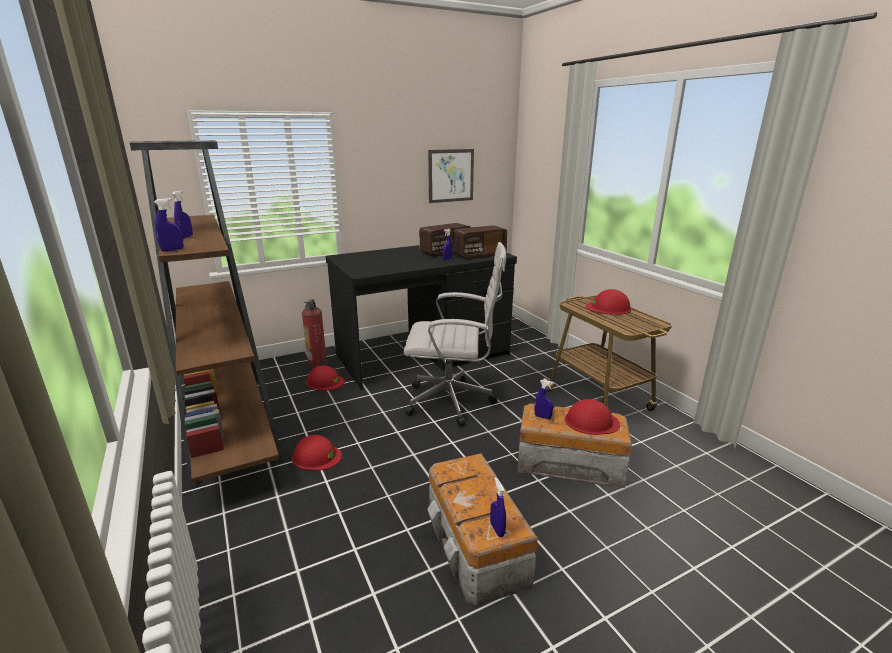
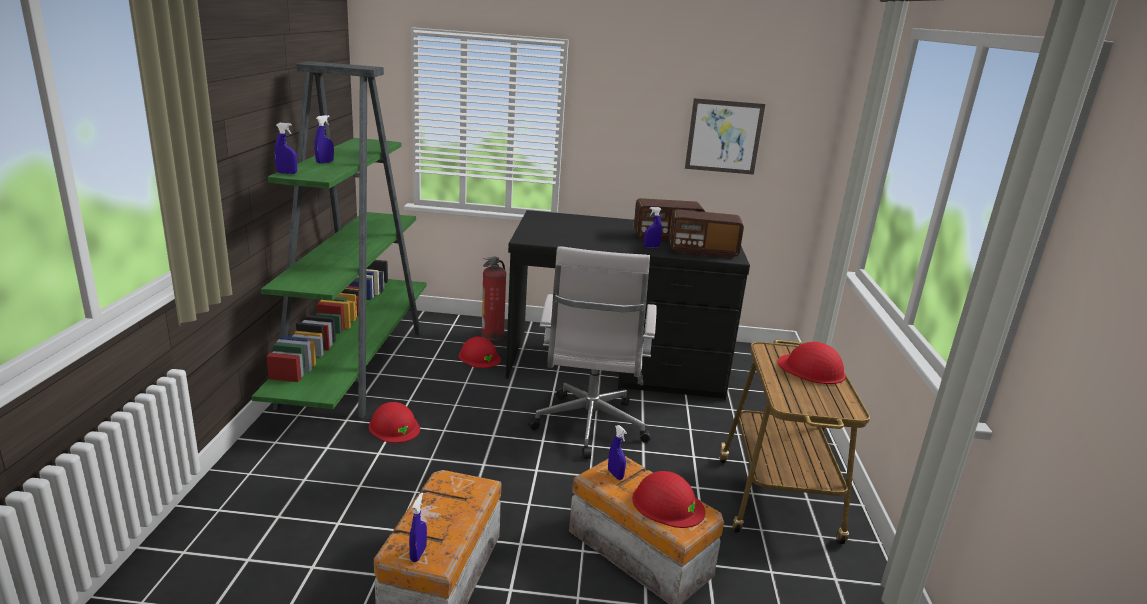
camera: 30 degrees right, 0 degrees up
(228, 423) = (356, 365): brown bookcase -> green bookcase
(454, 402) = (589, 429): white office chair -> white office chair turned 60 degrees clockwise

